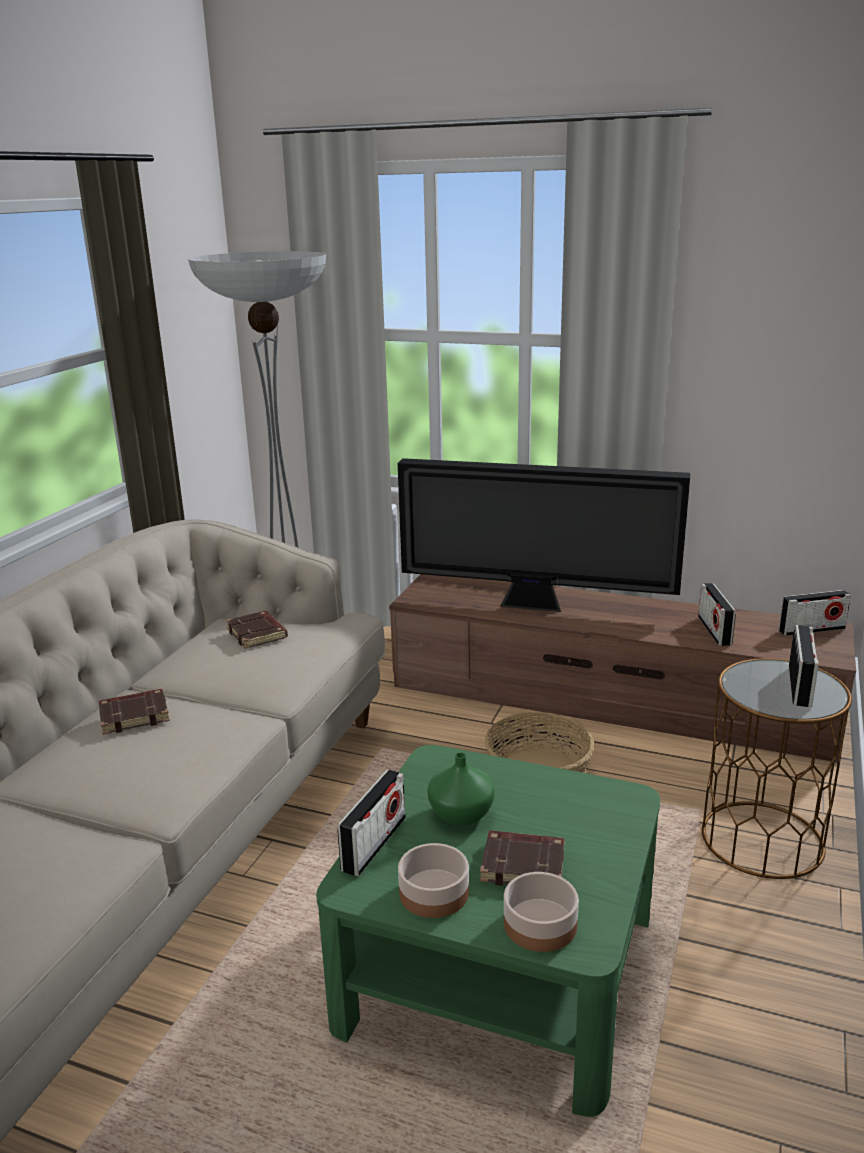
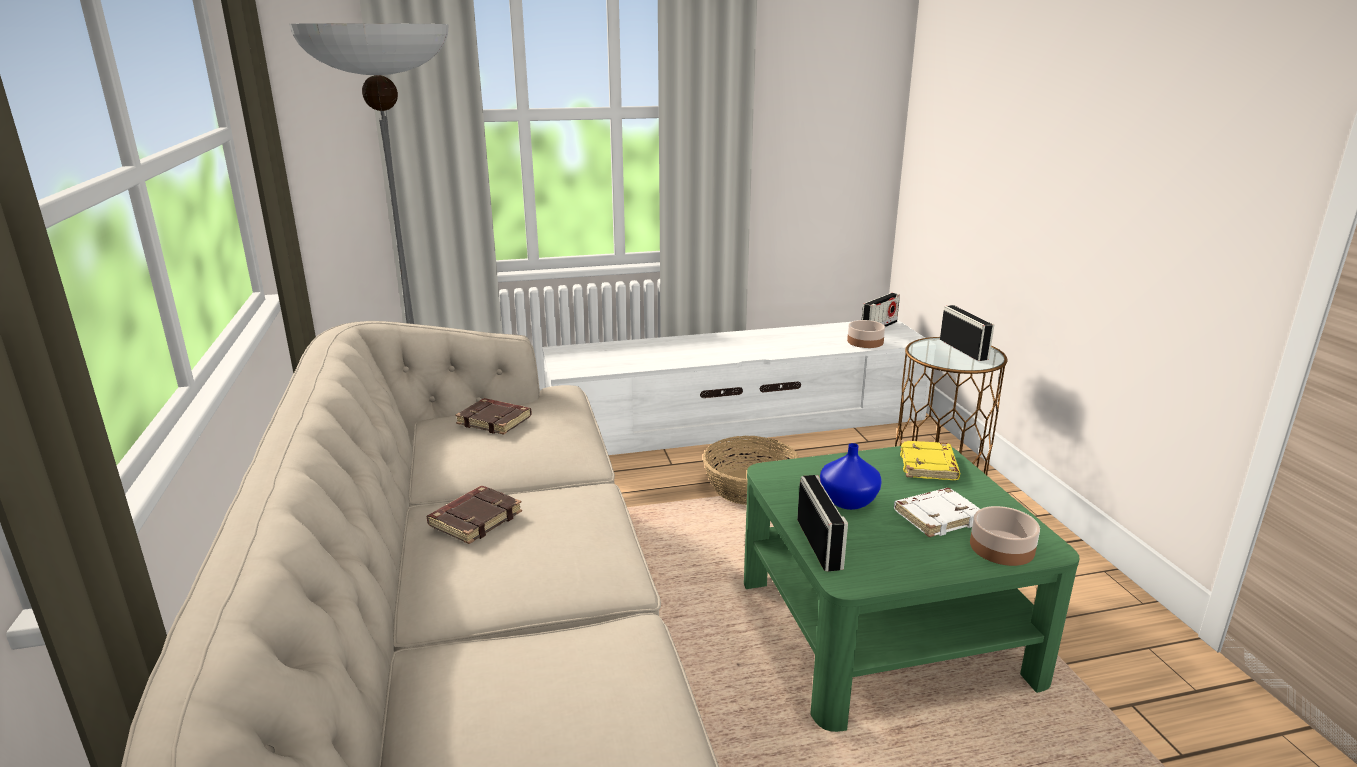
camera: 35 degrees left, 0 degrees up
(434, 892) = (909, 557): bowl -> bowl (865, 341)
(460, 814) = (847, 501): green vase -> blue vase
(524, 865) = (937, 516): brown book -> white book
(536, 606) = (675, 353): television -> none
(599, 809) = (929, 466): none -> yellow book
(610, 697) = (738, 420): brown tv stand -> white tv stand
(714, 630) = (822, 341): radio -> none

